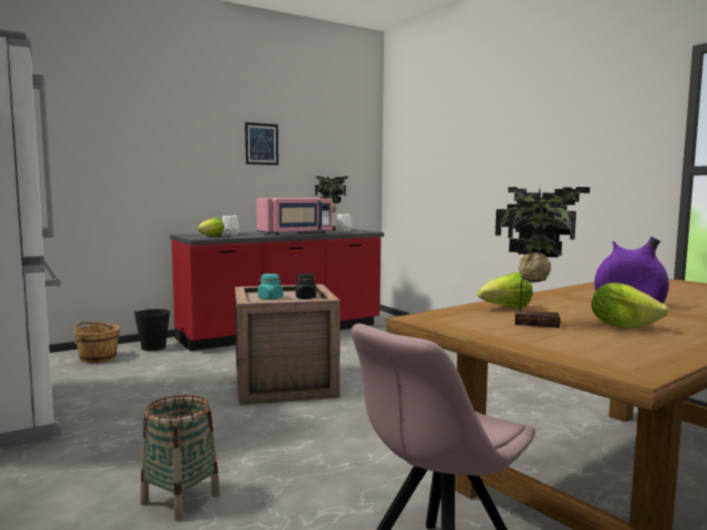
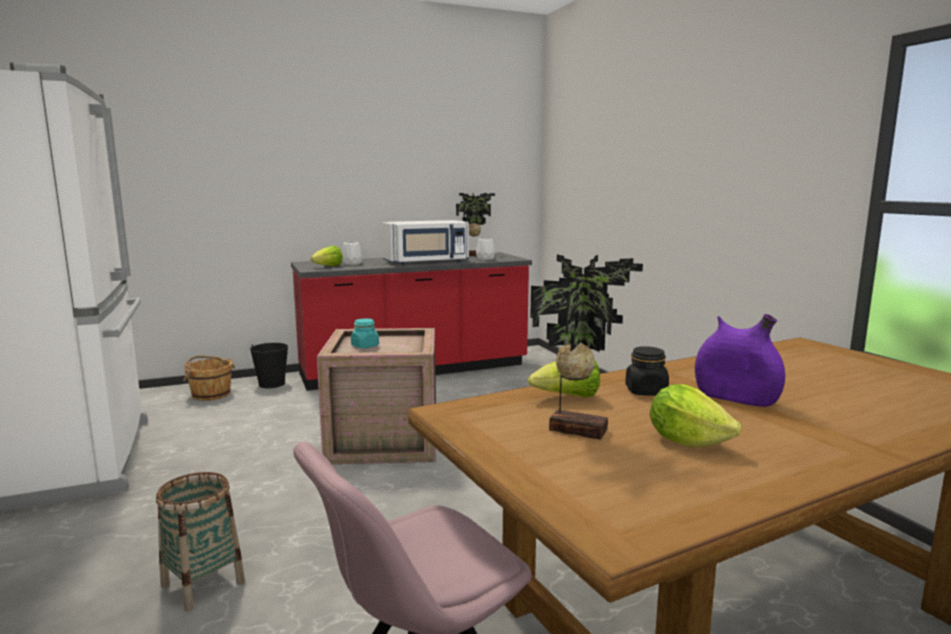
camera: 10 degrees right, 5 degrees up
(261, 144) = (394, 157): picture -> none
(296, 234) = (427, 262): pink microwave -> white microwave
(305, 297) = (404, 347): black jar -> black jar (646, 391)

